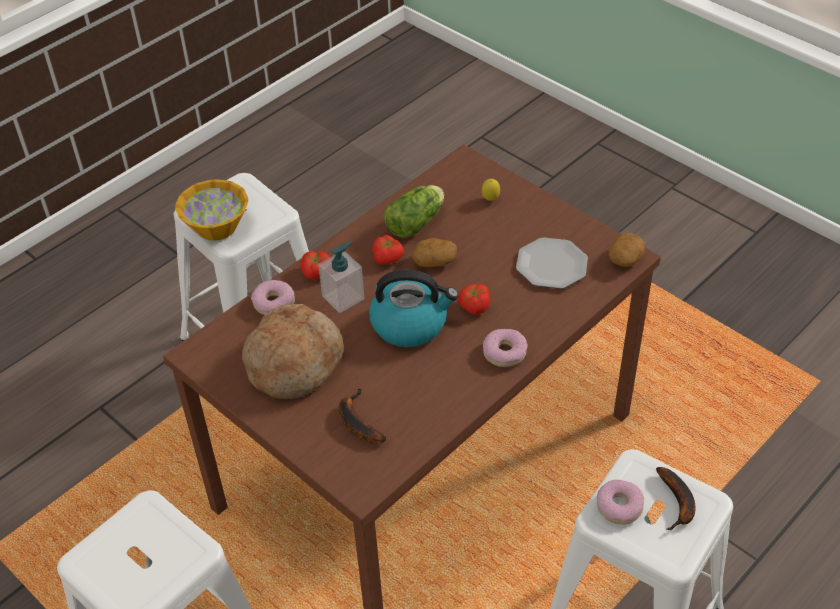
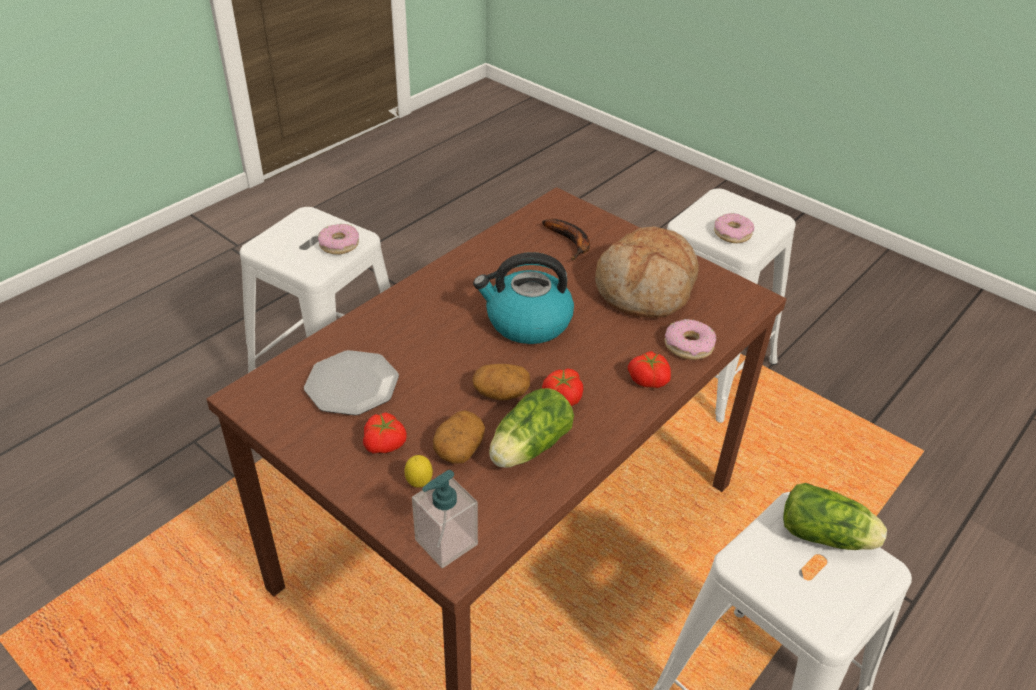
camera: 175 degrees right, 5 degrees down
(216, 227) = (828, 536): bowl -> lettuce
(343, 297) = (608, 350): soap dispenser -> soap dispenser (446, 542)
(473, 306) = (454, 339): tomato -> tomato (386, 444)
(504, 352) = (425, 295): donut -> donut (732, 234)
(625, 259) = (254, 392): potato -> potato (459, 447)
(678, 503) = (288, 246): banana -> none

